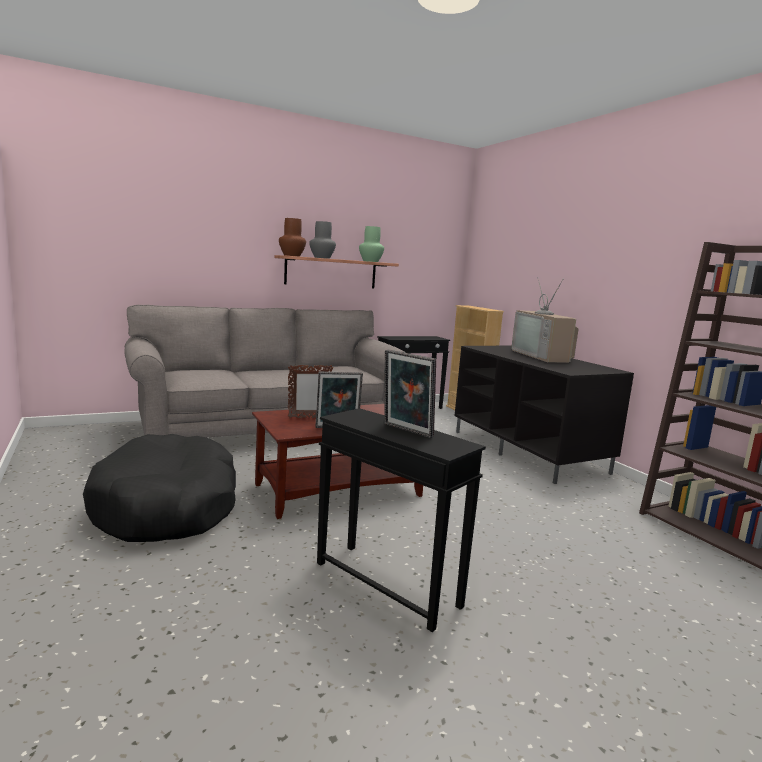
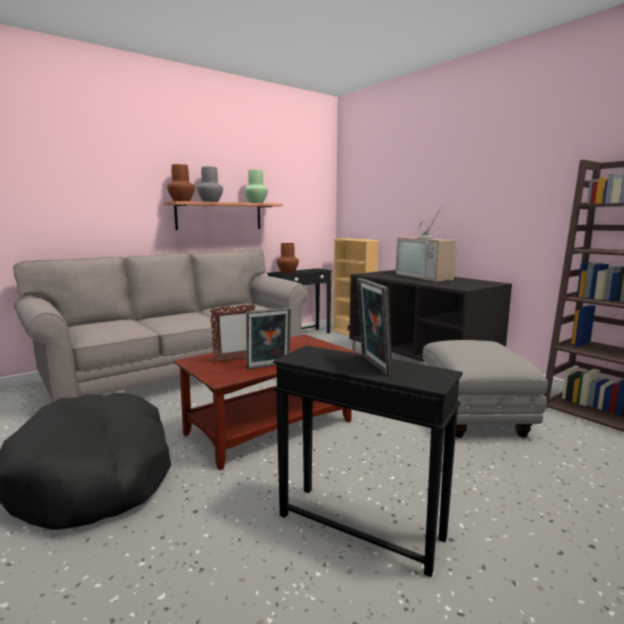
camera: 10 degrees left, 0 degrees up
(399, 338) = (288, 272): none -> brown vase
(405, 431) = (372, 365): picture frame -> picture frame turned 45 degrees clockwise
(556, 511) = (474, 417): none -> grey ottoman

